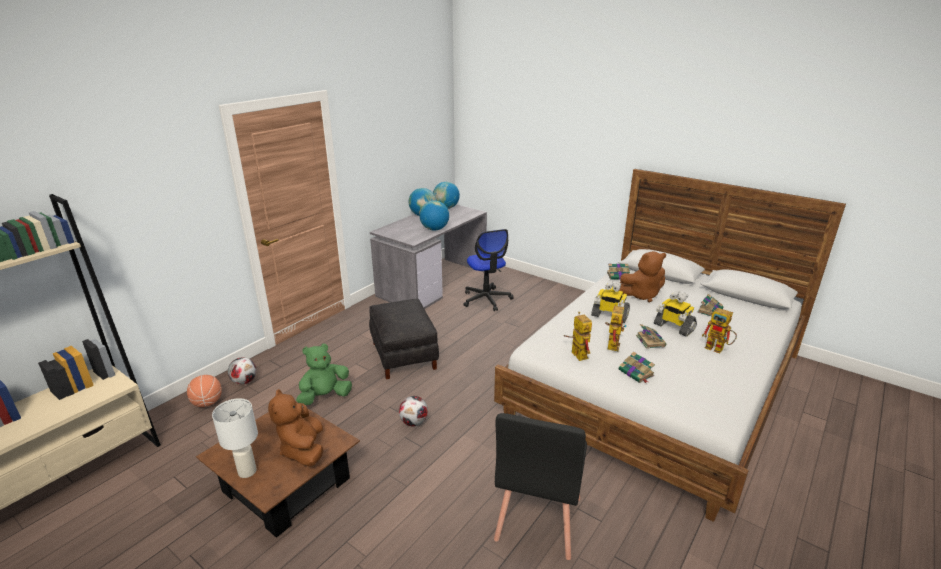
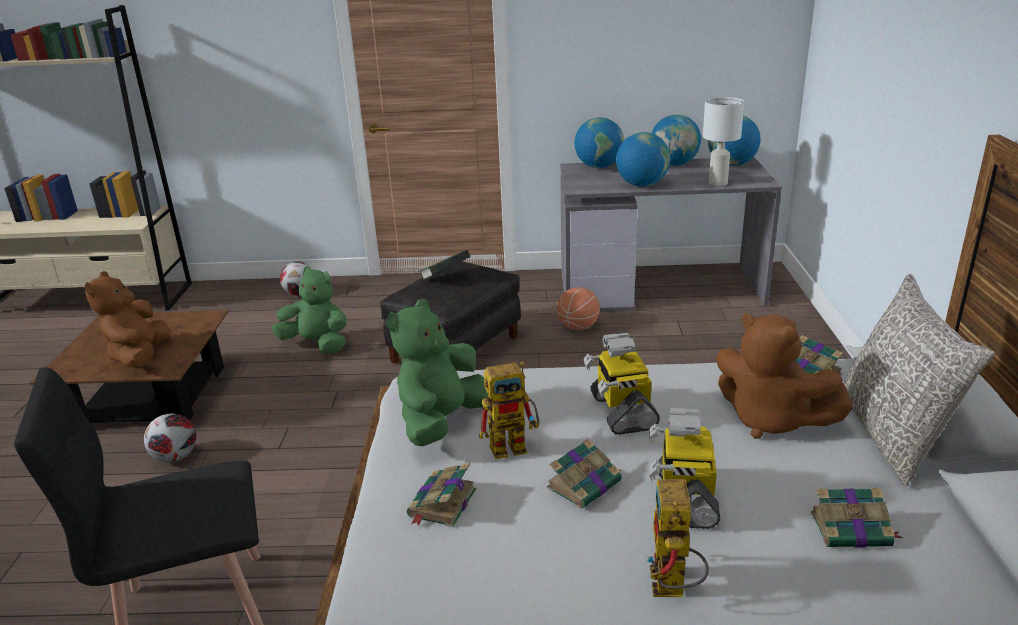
camera: 55 degrees right, 0 degrees up
(207, 403) = (248, 296): basketball -> basketball (578, 327)
(247, 472) = (88, 346): white table lamp -> white table lamp (717, 183)
(303, 450) = (140, 356): brown plush toy -> brown plush toy turned 45 degrees counterclockwise
(393, 227) = (599, 167): none -> globe
(394, 314) = (445, 278): none -> book
(414, 422) = (322, 421): football -> football (176, 457)
(486, 299) = (689, 341): office chair -> none
(576, 353) = (441, 422): toy robot -> green plush toy
(668, 282) = (893, 435): none -> grey pillow

